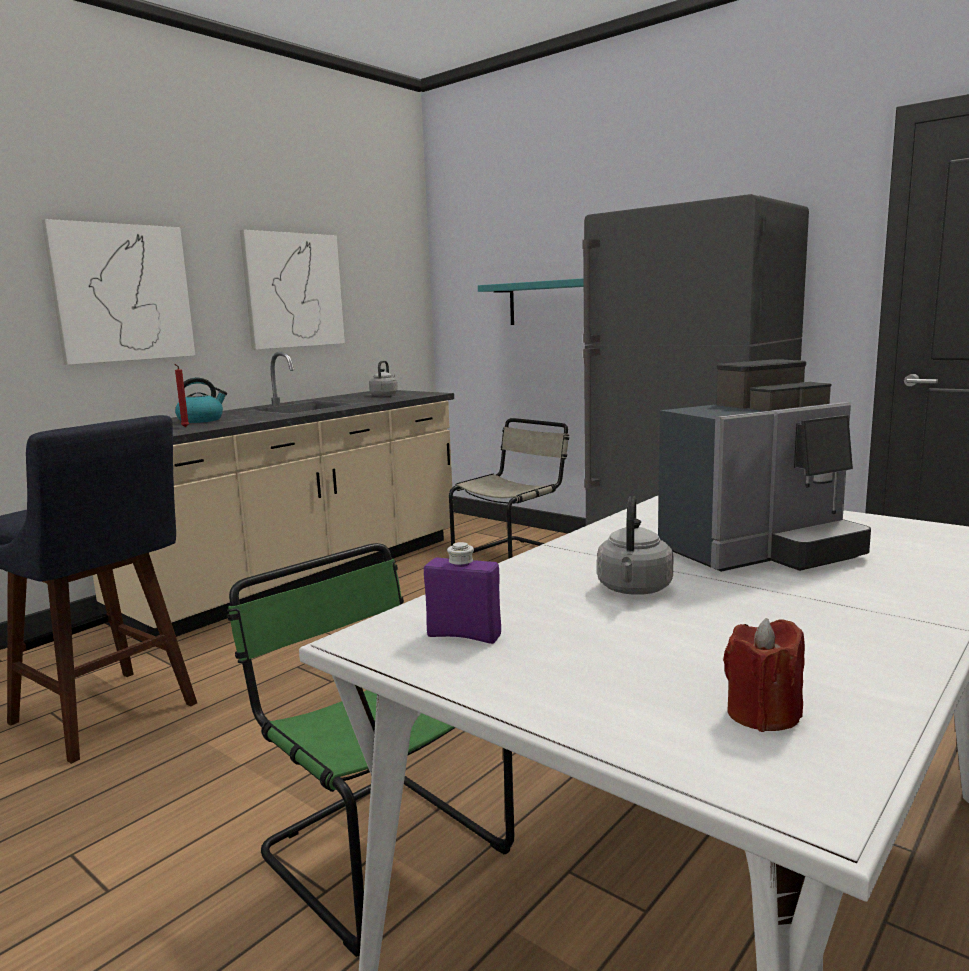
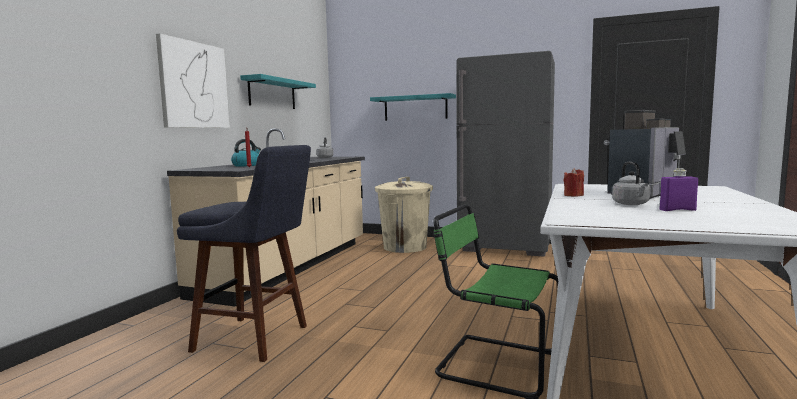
camera: 20 degrees left, 5 degrees down
(293, 290) = (272, 94): picture -> turquoise shelf
(464, 635) = (603, 217): purple bottle -> purple bottle (677, 210)
(514, 555) = (405, 247): beige chair -> beige trash can
(762, 714) = (764, 221): red candle -> red candle (573, 195)

